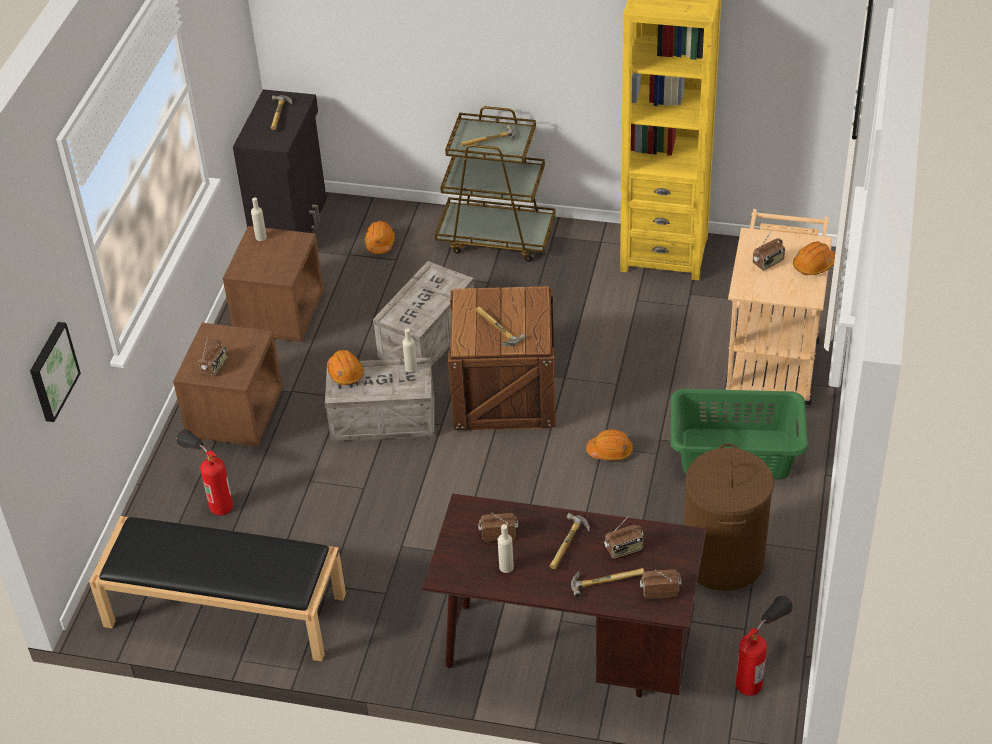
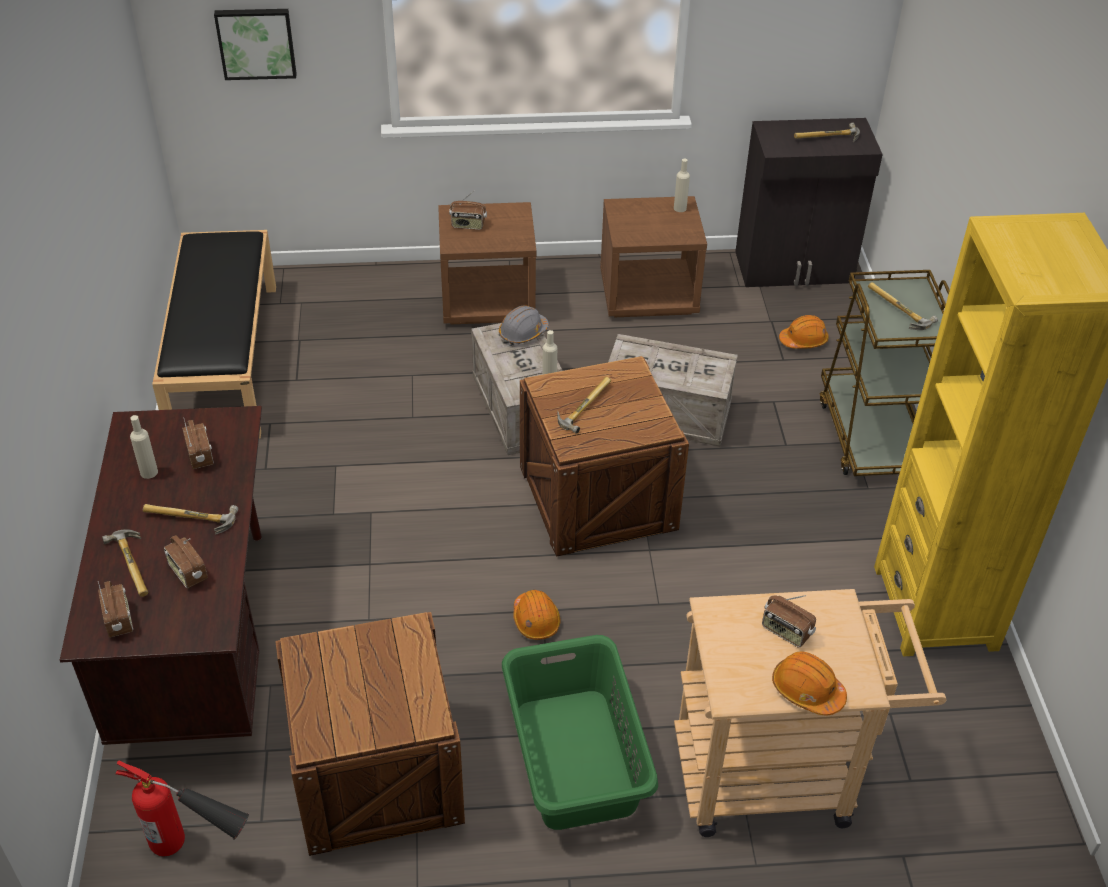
camera: 70 degrees right, 0 degrees up
(210, 493) = (375, 312): fire extinguisher -> none
(345, 373) = (523, 333): orange hard hat -> grey hard hat
(723, 560) = (377, 776): brown laundry basket -> crate

